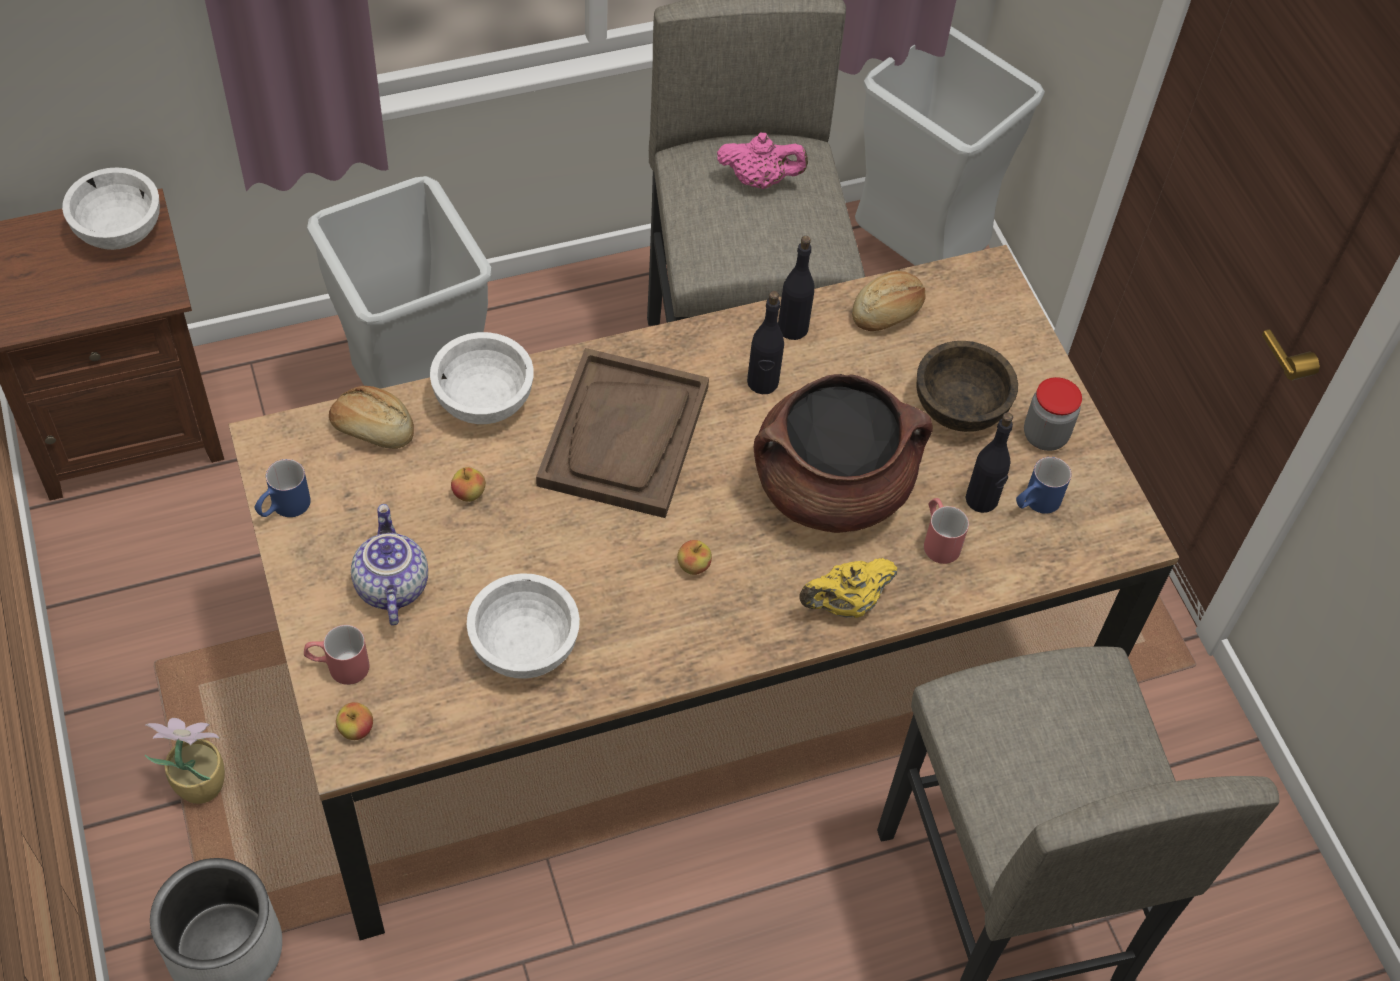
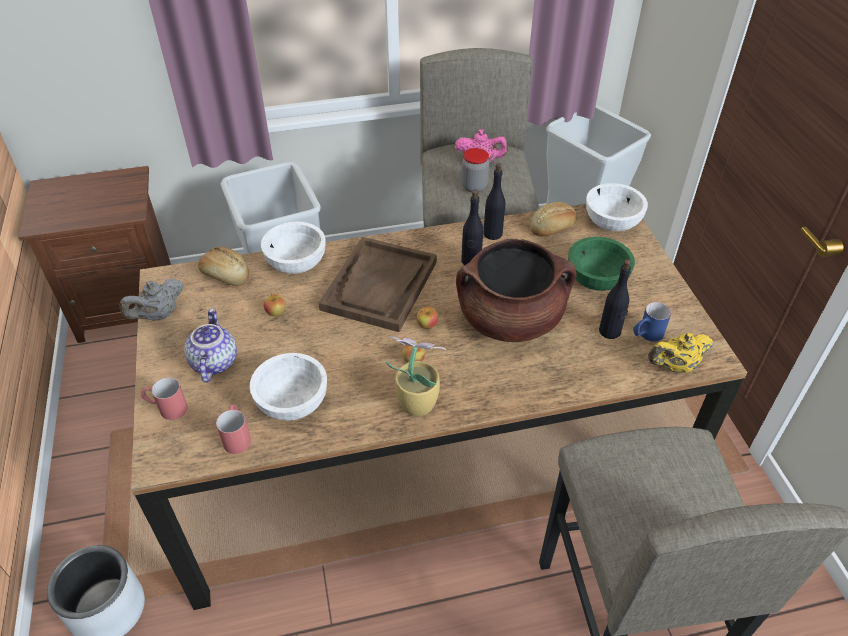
camera: 10 degrees right, 10 degrees down
(120, 230) = (118, 183): white bowl -> white bowl (612, 222)
(199, 783) = (118, 503): potted plant -> potted plant (415, 402)
(283, 508) = (159, 315): blue mug -> grey teapot
(356, 729) = (167, 448): apple -> apple (427, 325)
(845, 604) = (513, 389): yellow teapot -> yellow teapot (675, 366)
(938, 539) = (579, 353): red mug -> red mug (237, 436)
(959, 407) = (596, 279): brown bowl -> green bowl
(1045, 435) = (652, 297): jar -> jar (474, 187)

